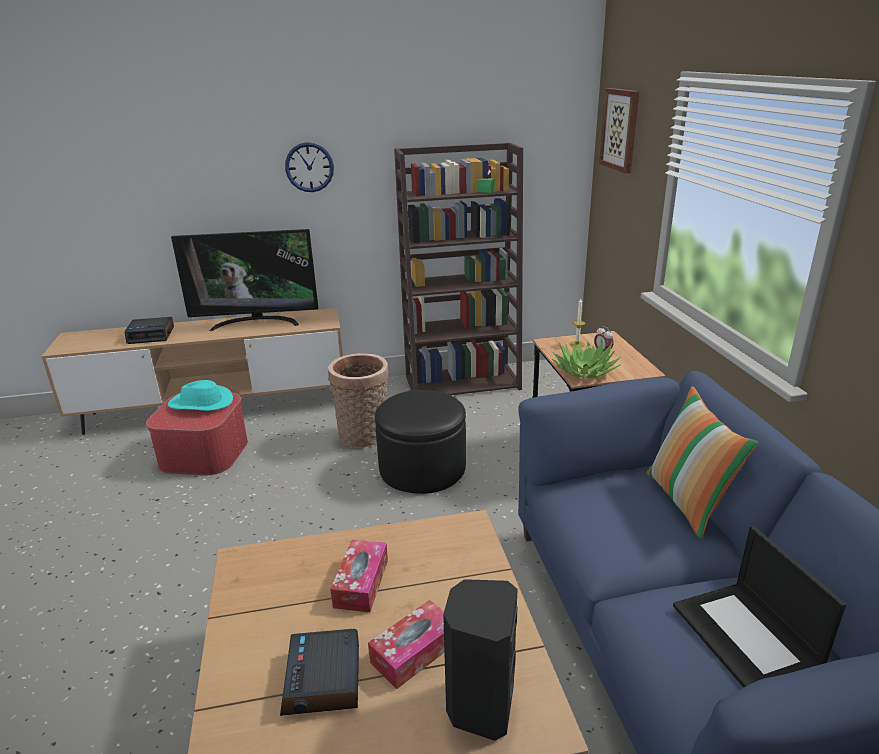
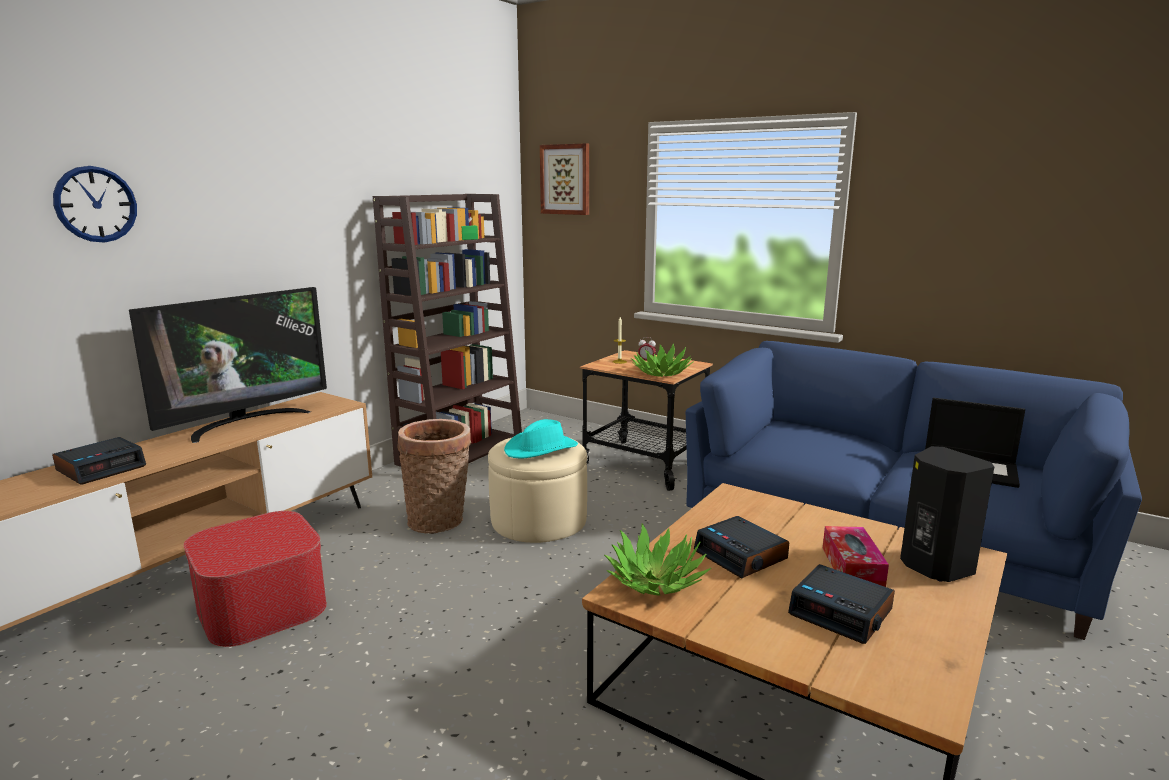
camera: 45 degrees left, 10 degrees down
(201, 403) = (249, 533): turquoise hat -> turquoise hat (541, 449)
(273, 565) = (655, 581): none -> potted plant
(309, 167) = (283, 216): wall clock -> wall clock (96, 204)
(361, 583) = (741, 555): tissue box -> alarm clock
(422, 468) = (538, 520): black ottoman -> beige ottoman
(688, 502) = (826, 429): pillow -> none

